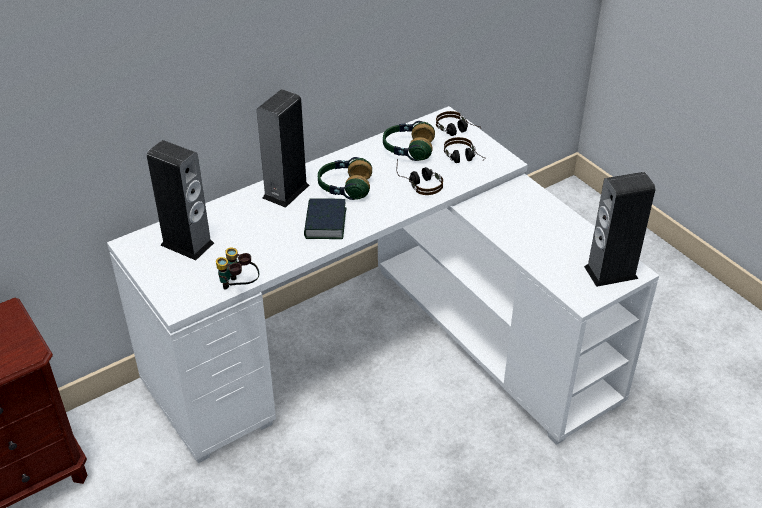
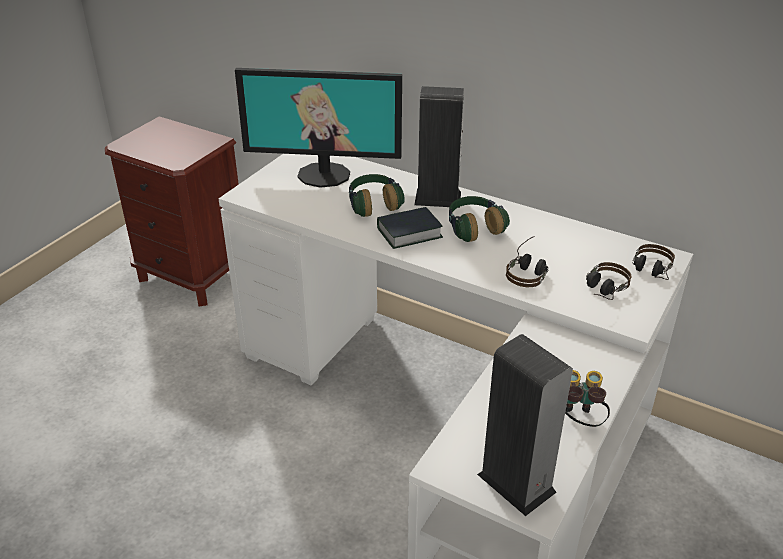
camera: 65 degrees right, 5 degrees down
(187, 244) = (324, 174): speaker -> monitor
(239, 287) = (286, 215): binoculars -> binoculars (578, 421)
(408, 150) = (577, 248): headphones -> headphones (374, 204)

